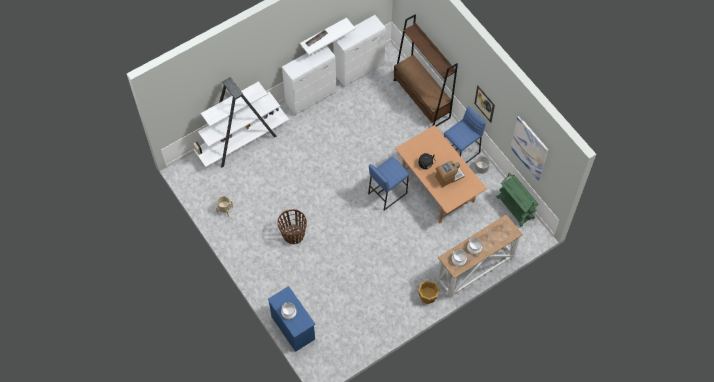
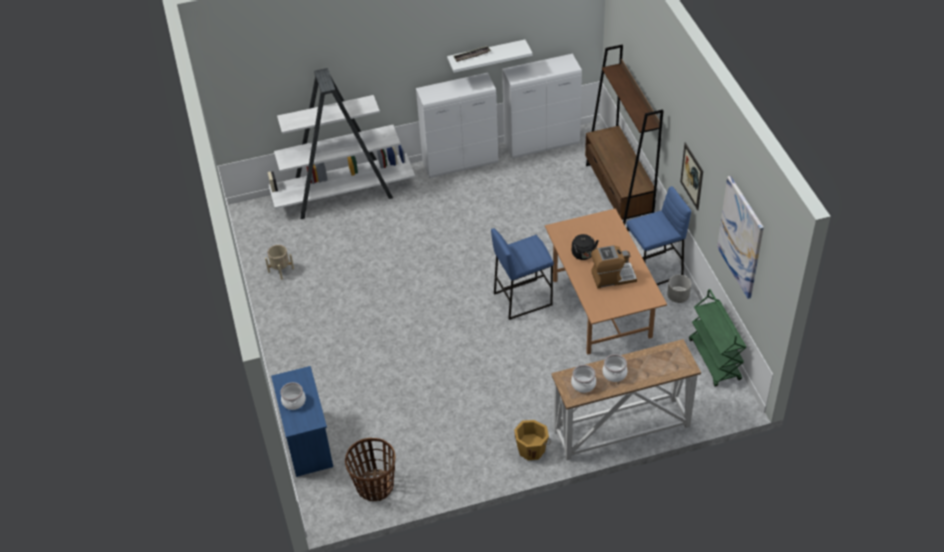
camera: 20 degrees right, 15 degrees down
(293, 235) = (362, 321): basket -> basket (374, 486)

